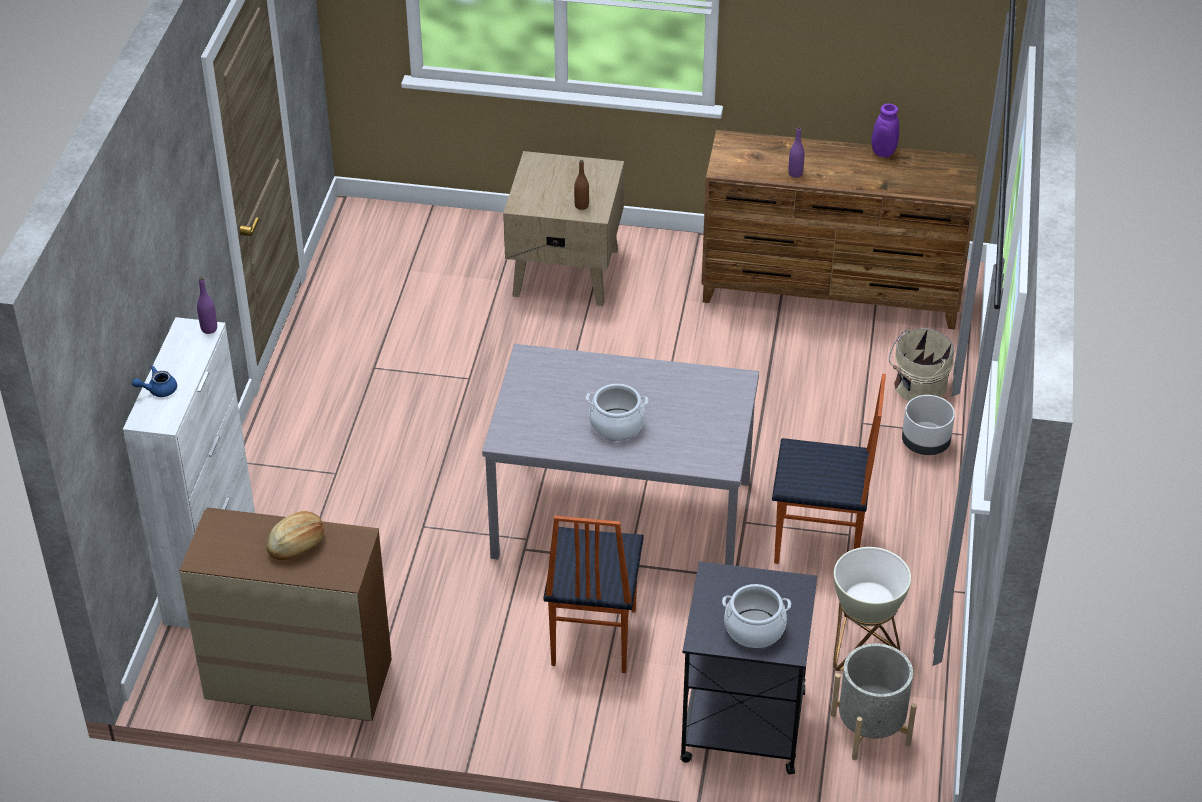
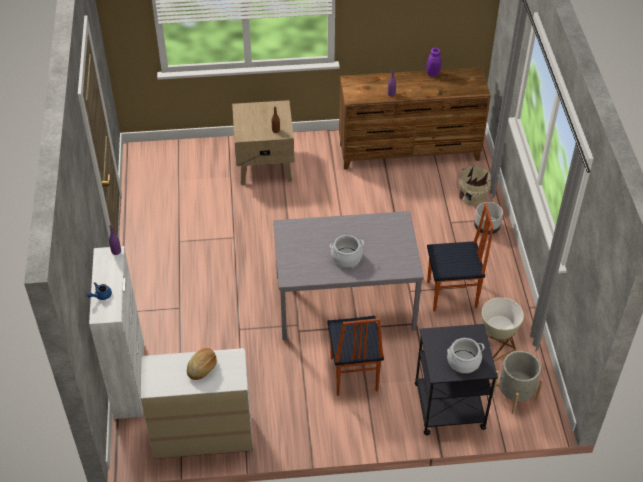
camera: 15 degrees left, 5 degrees up
(298, 682) = (202, 436): brown dresser -> white dresser

